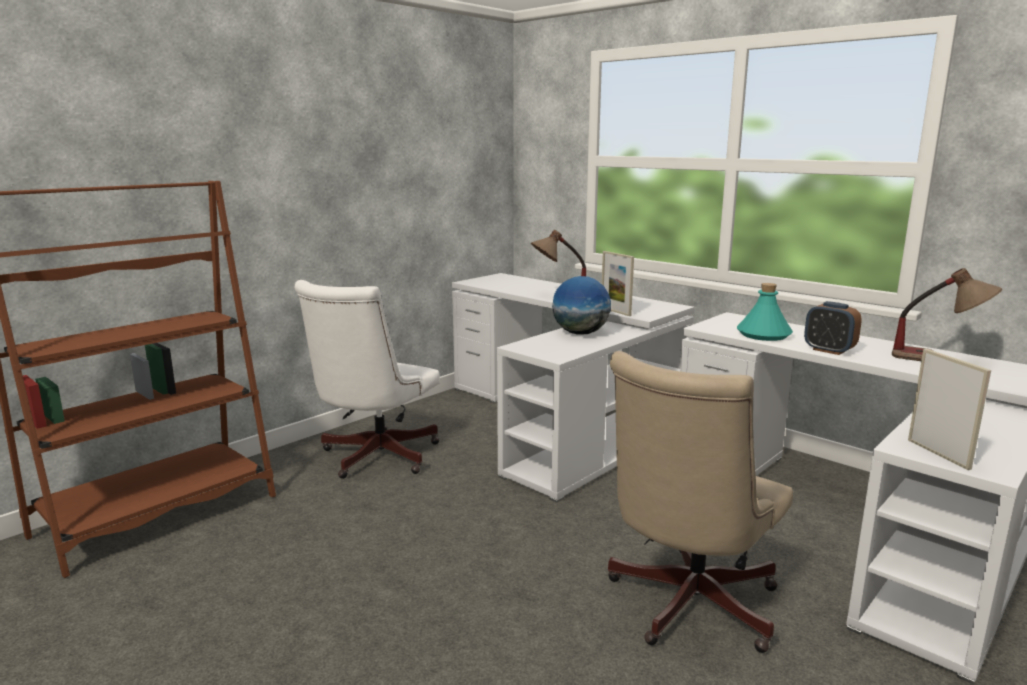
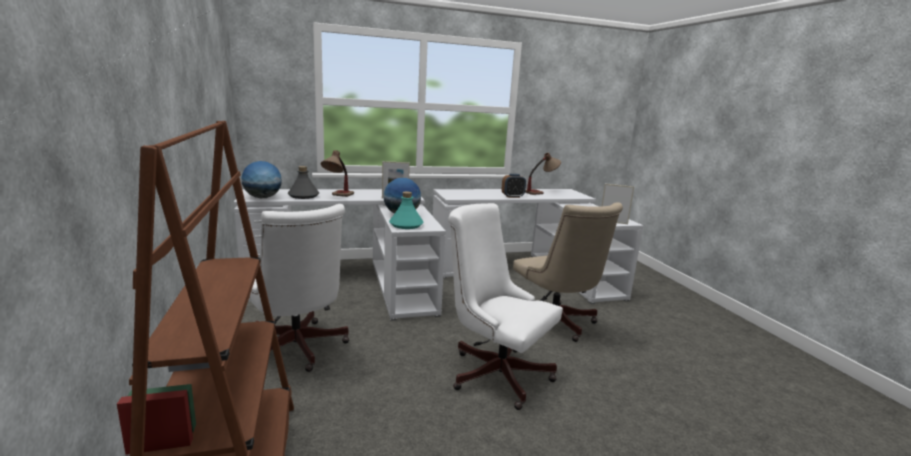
camera: 60 degrees left, 0 degrees up
(458, 589) = (494, 372): none -> white office chair
(484, 283) = (262, 198): none -> globe
(526, 289) = (303, 196): none -> grey bottle
(763, 335) = (478, 195): turquoise bottle -> turquoise bottle (406, 225)

